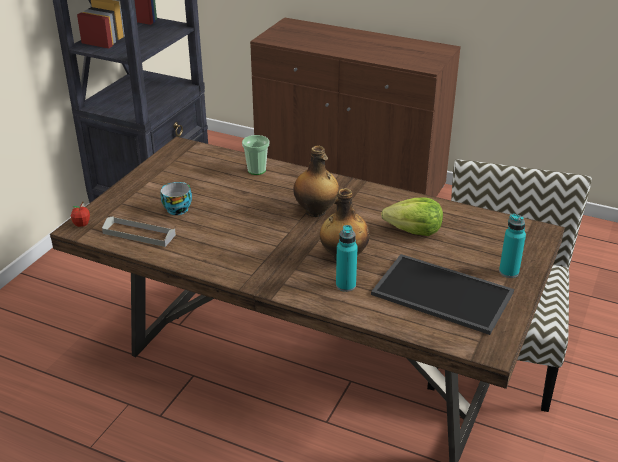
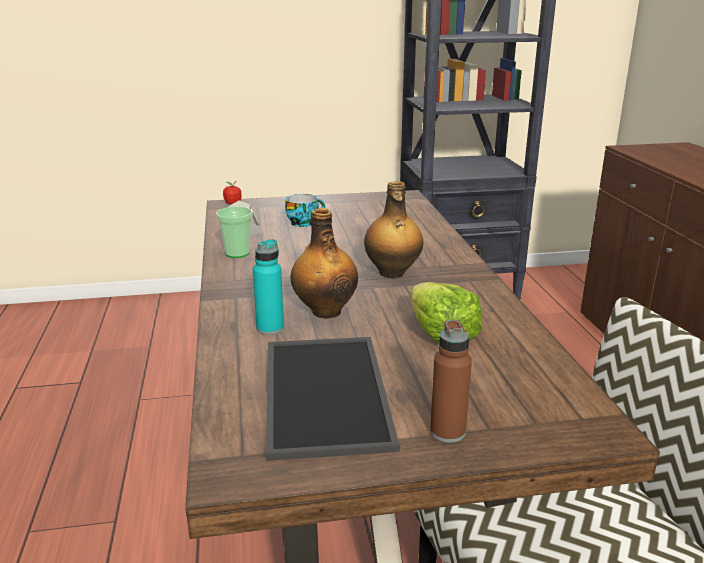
camera: 55 degrees right, 10 degrees down
(256, 170) = (420, 229): cup -> cup (237, 253)
(509, 272) = (447, 432): turquoise bottle -> brown bottle

